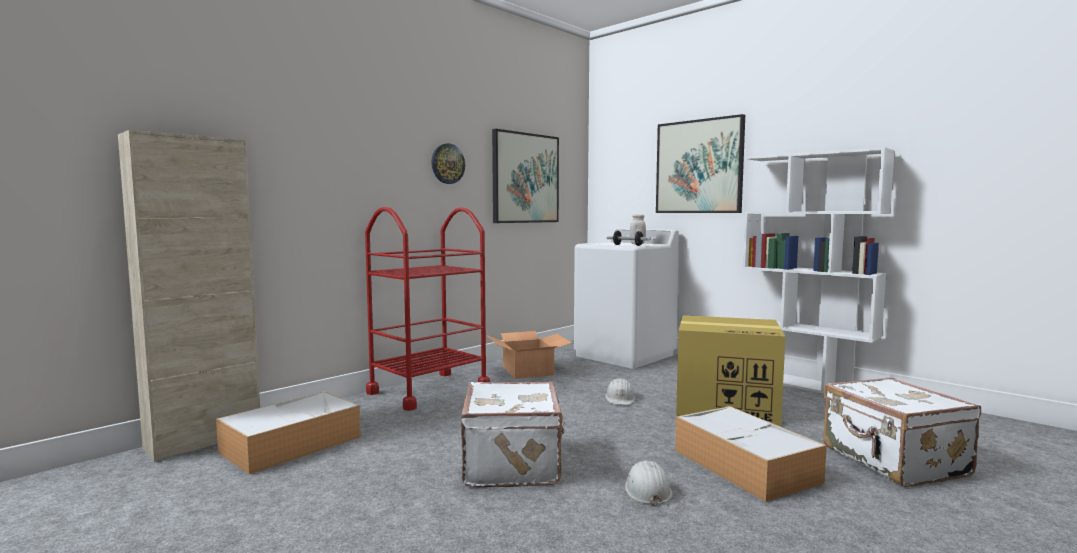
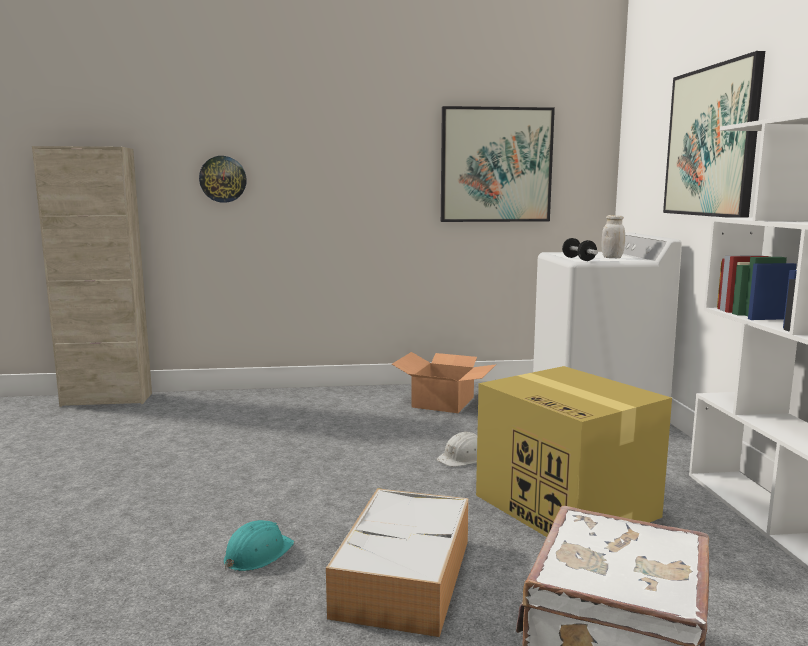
camera: 40 degrees right, 5 degrees up
(293, 444) = (140, 418): storage box -> none
(429, 390) = (316, 399): red cart -> none
(447, 163) = (374, 153): wall clock -> wall clock (223, 179)
(514, 464) = (223, 486): white suitcase -> none
(647, 490) = (257, 554): white hard hat -> turquoise hard hat

